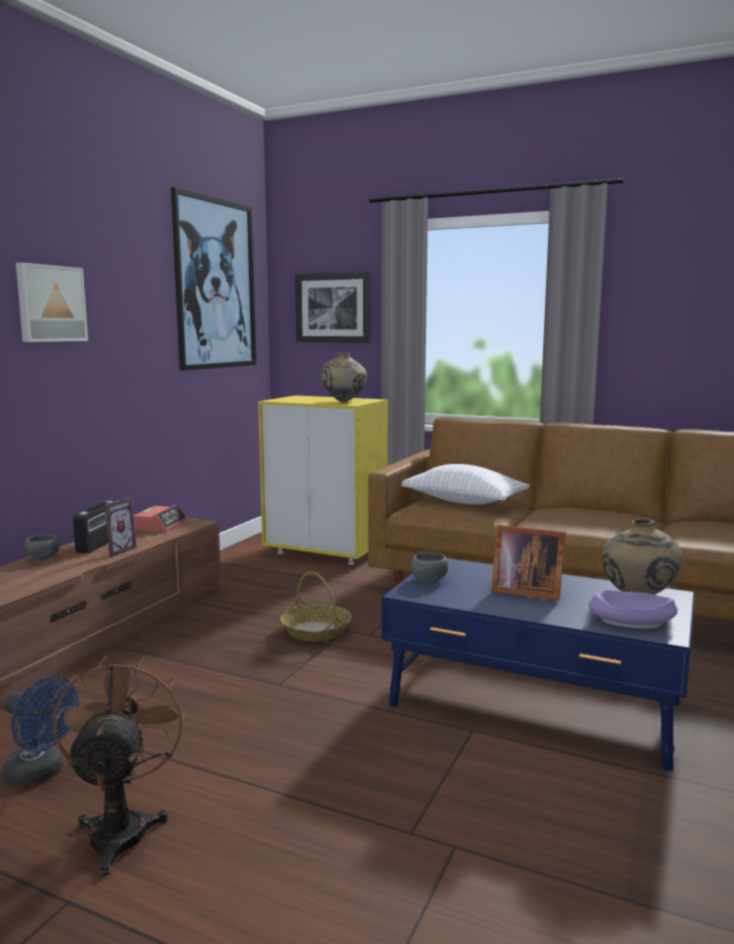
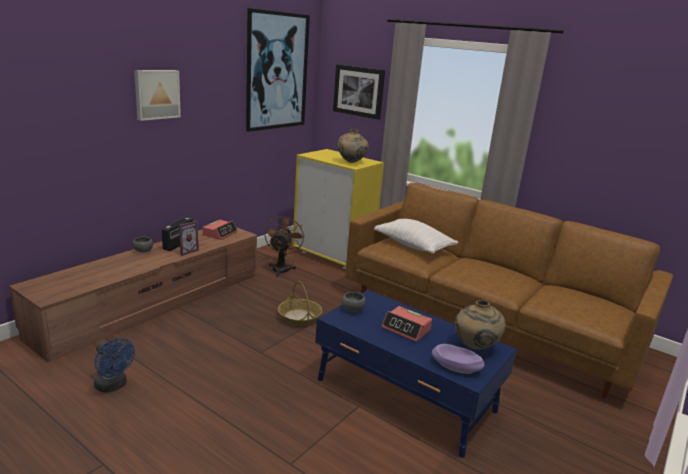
camera: 10 degrees right, 10 degrees up
(122, 827) = (143, 427): brown fan -> brown fan (282, 268)
(524, 591) = (406, 329): picture frame -> alarm clock

